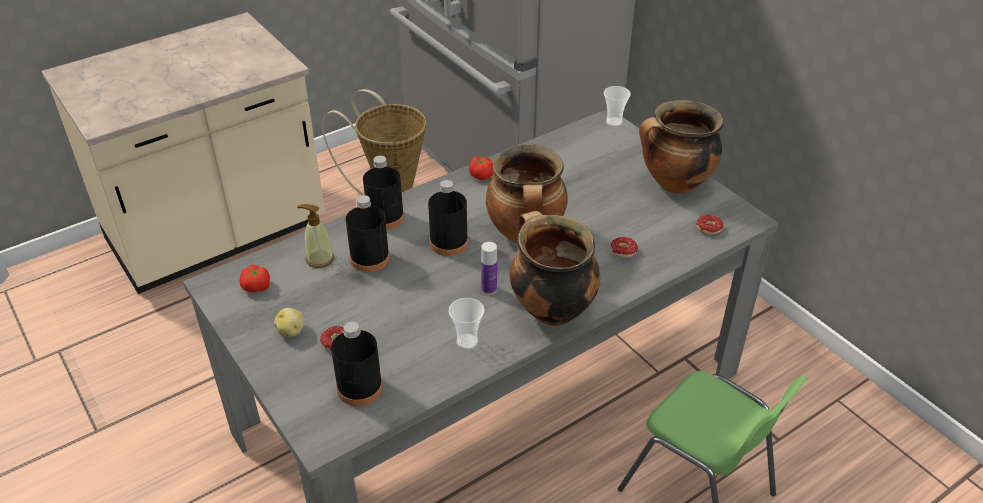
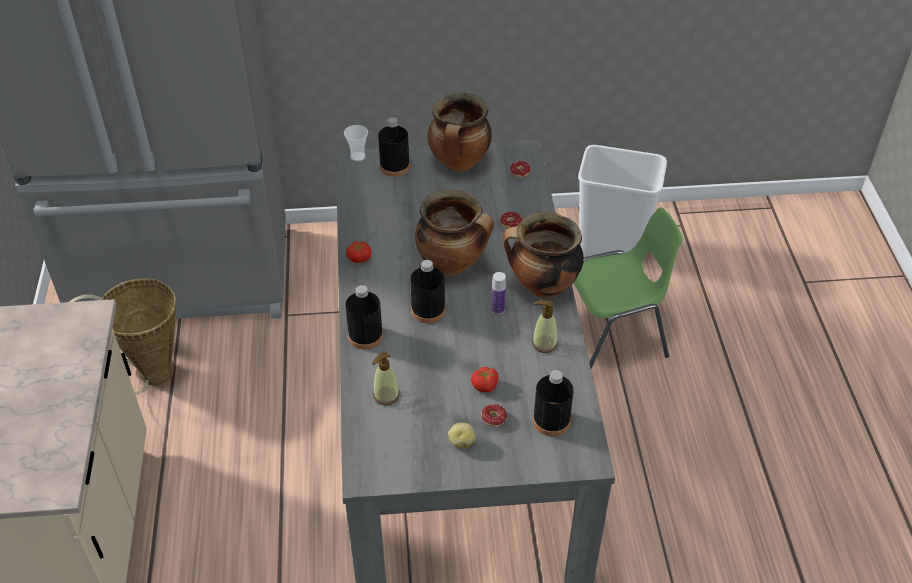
camera: 60 degrees left, 5 degrees up
(256, 287) = (390, 448): tomato -> tomato (485, 385)
(370, 258) = (410, 364): black bottle -> black bottle (394, 166)
(467, 342) = (544, 344): cup -> soap dispenser
(839, 434) = (612, 247): none -> white trash can

